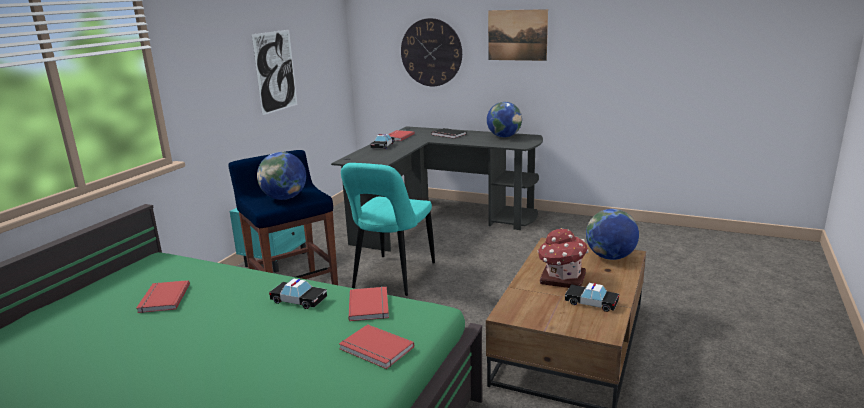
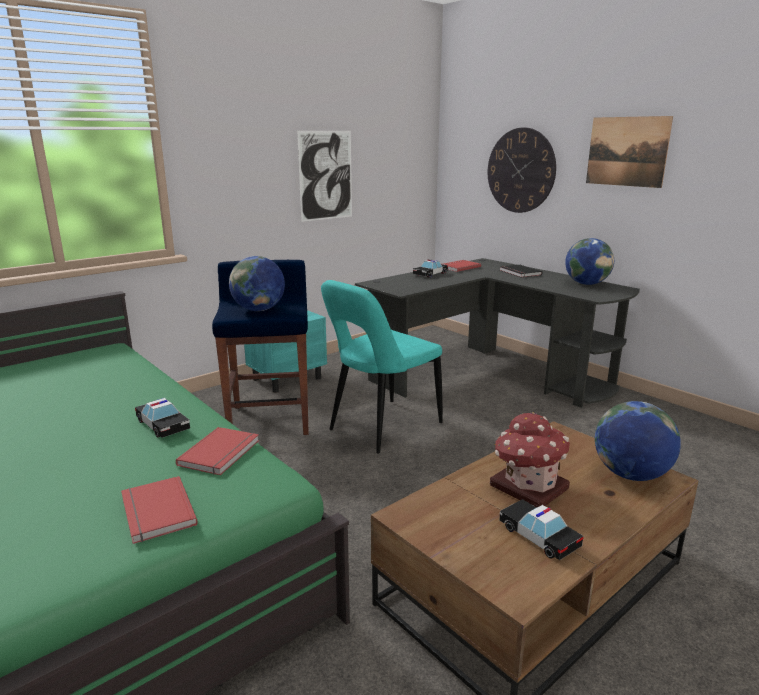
camera: 25 degrees right, 0 degrees up
(162, 299) = (59, 389): red book -> none

